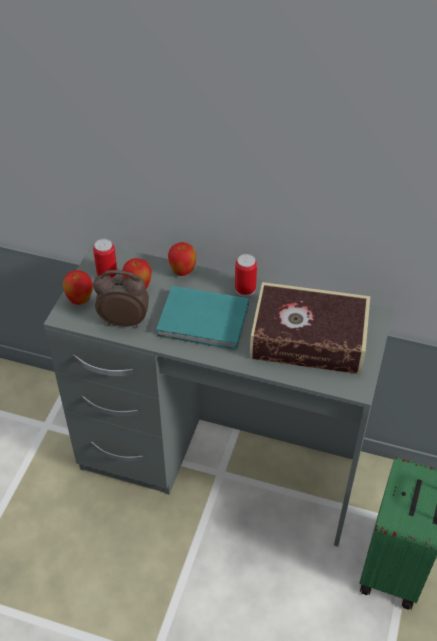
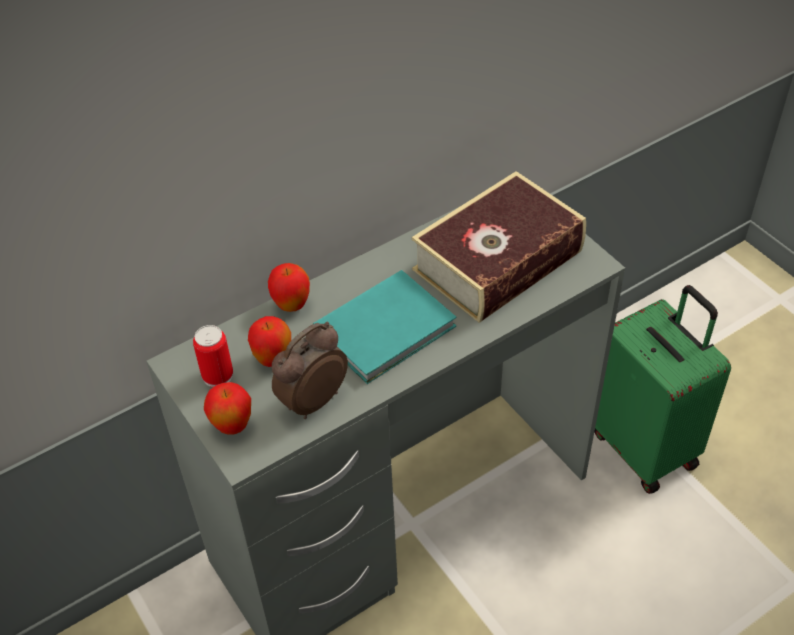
camera: 50 degrees left, 0 degrees up
(245, 289) = (376, 268): can -> none

